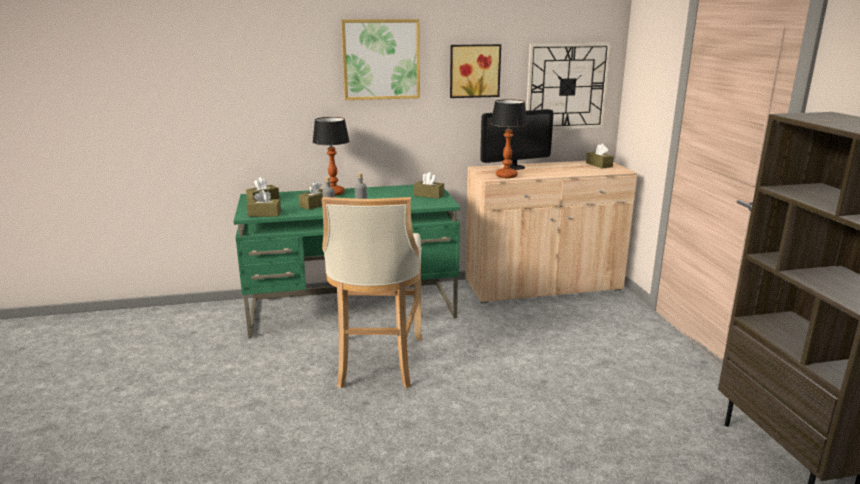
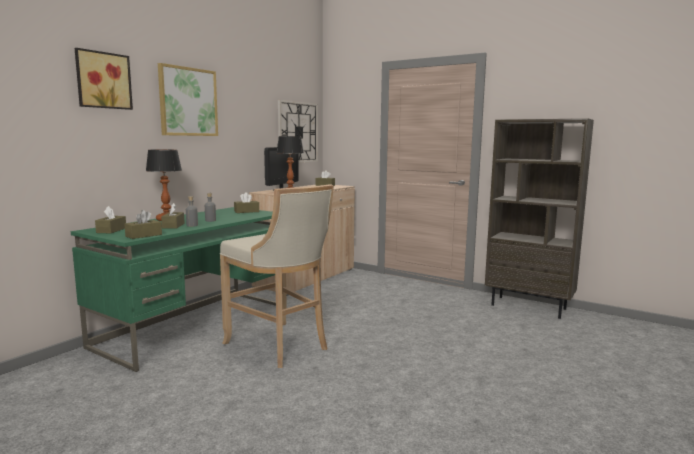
camera: 45 degrees left, 10 degrees down
(474, 71) = (248, 117): picture -> picture (102, 80)

